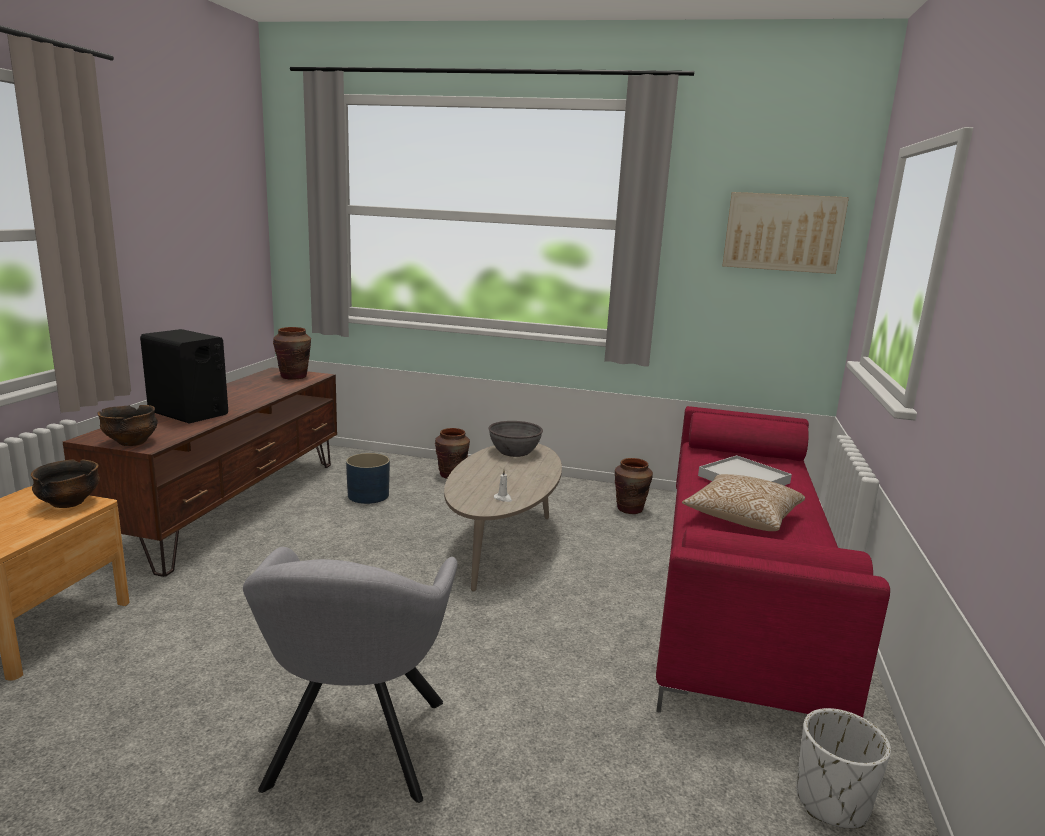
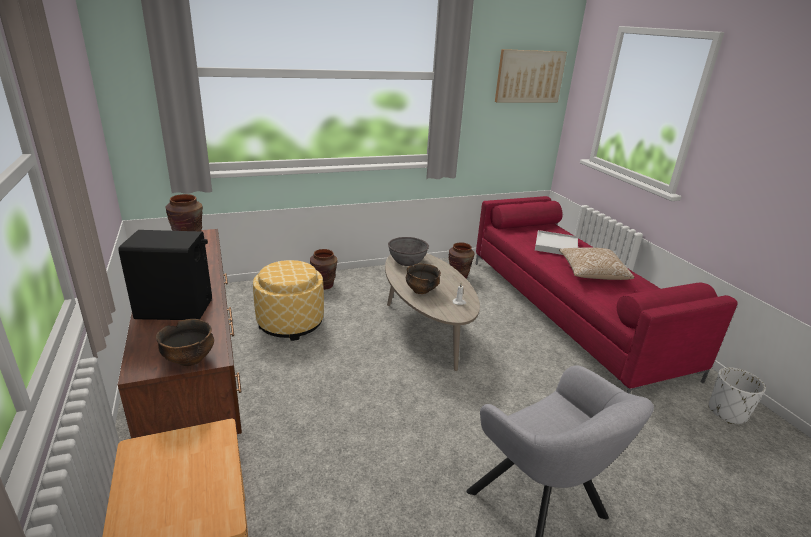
camera: 35 degrees left, 10 degrees up
(68, 503) = (197, 442): bowl -> bowl (421, 290)
(368, 495) = (290, 323): blue planter -> ottoman

